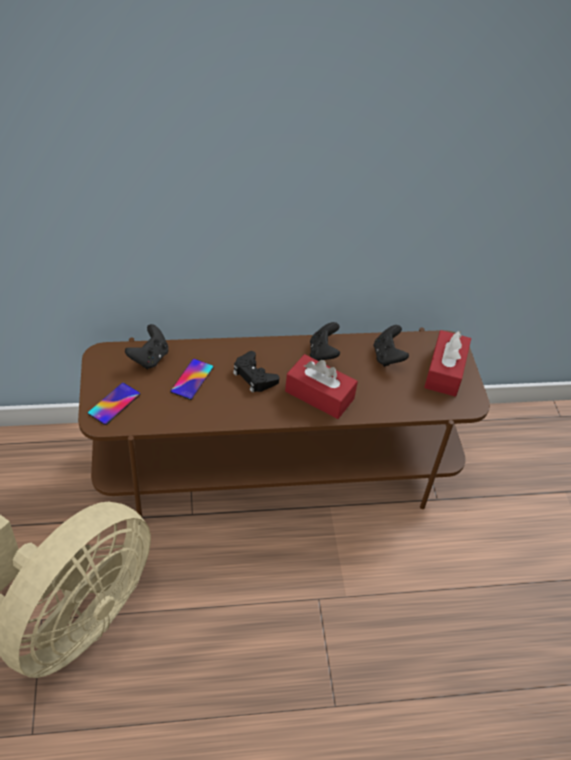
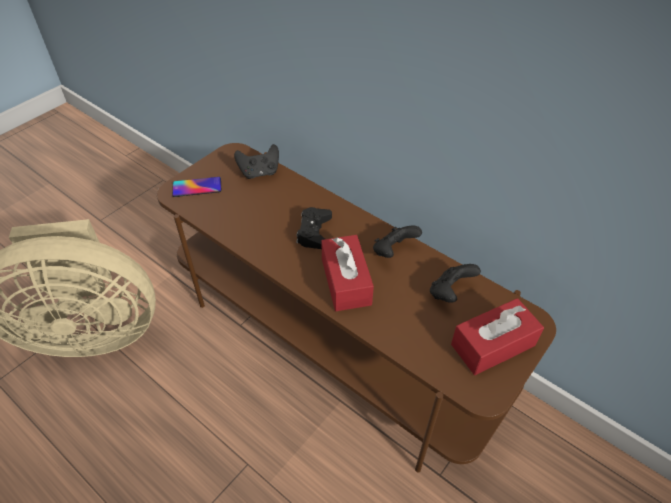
camera: 50 degrees right, 0 degrees up
(192, 379) = (267, 205): phone -> none

